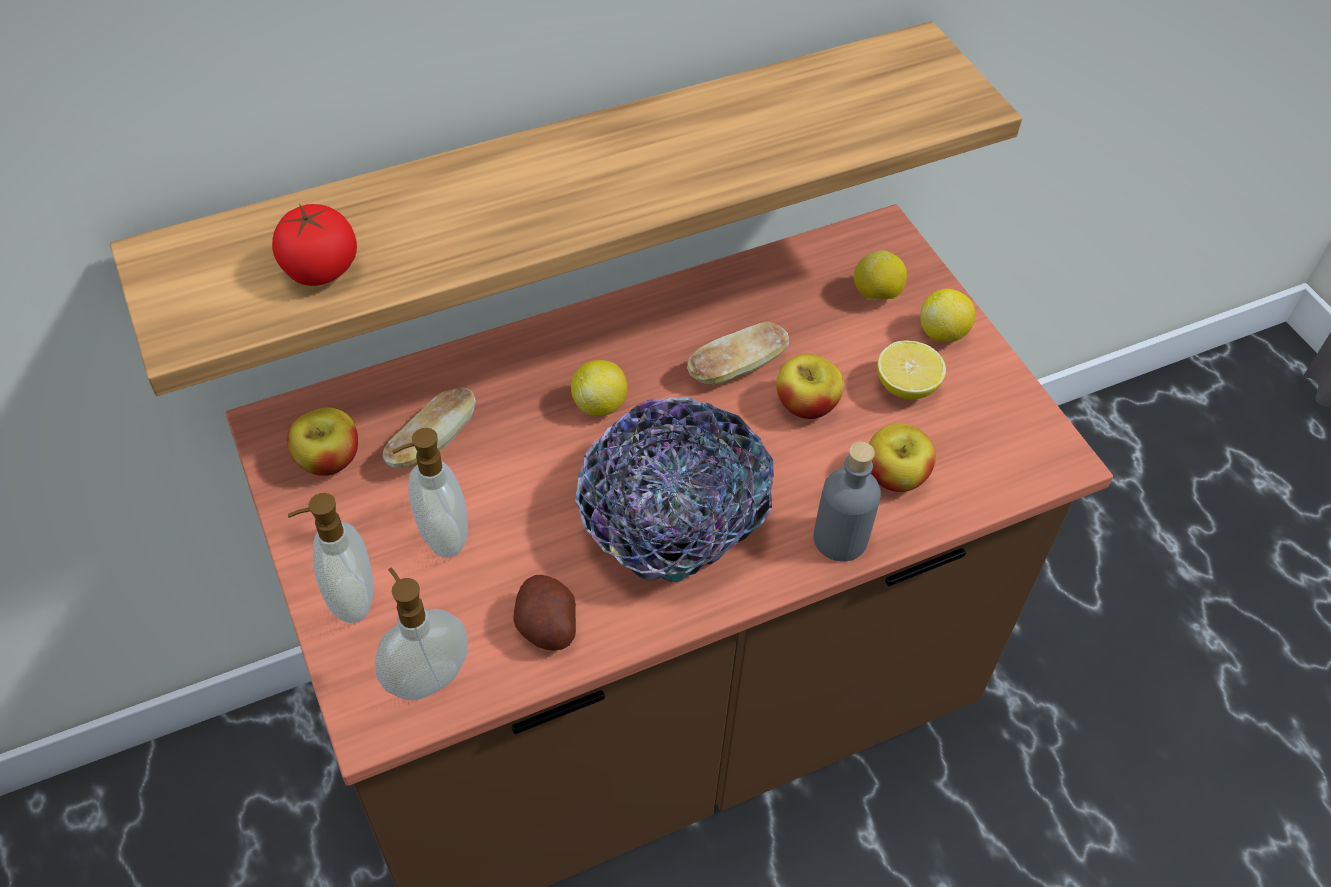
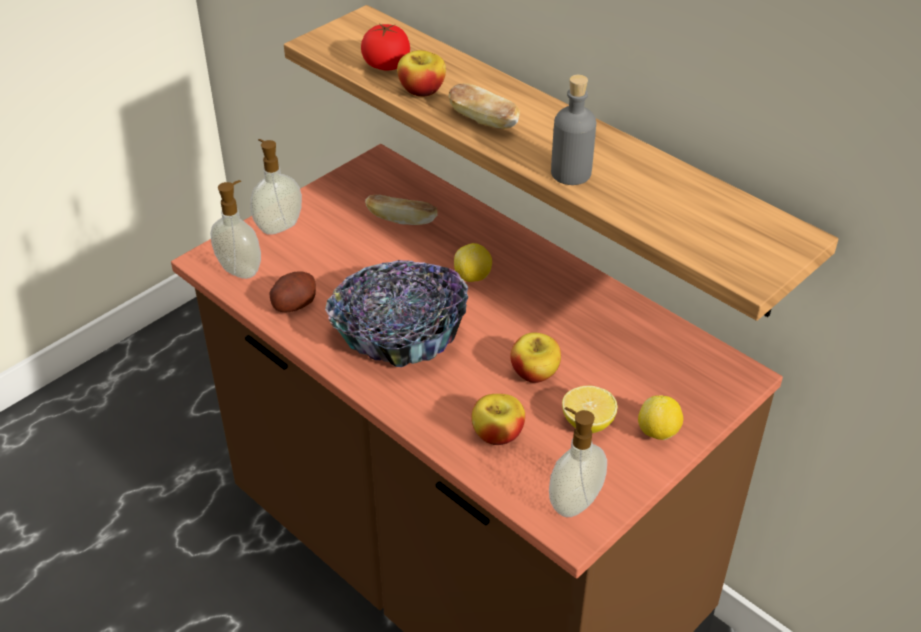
camera: 70 degrees right, 10 degrees down
(329, 460) = (367, 188): apple -> apple (422, 90)
(441, 536) = (336, 245): soap dispenser -> soap dispenser (573, 501)
(737, 368) = (545, 330): bread -> bread (483, 121)
(840, 539) = (426, 418): grey bottle -> grey bottle (571, 173)
(876, 294) = (670, 385): lemon -> none

